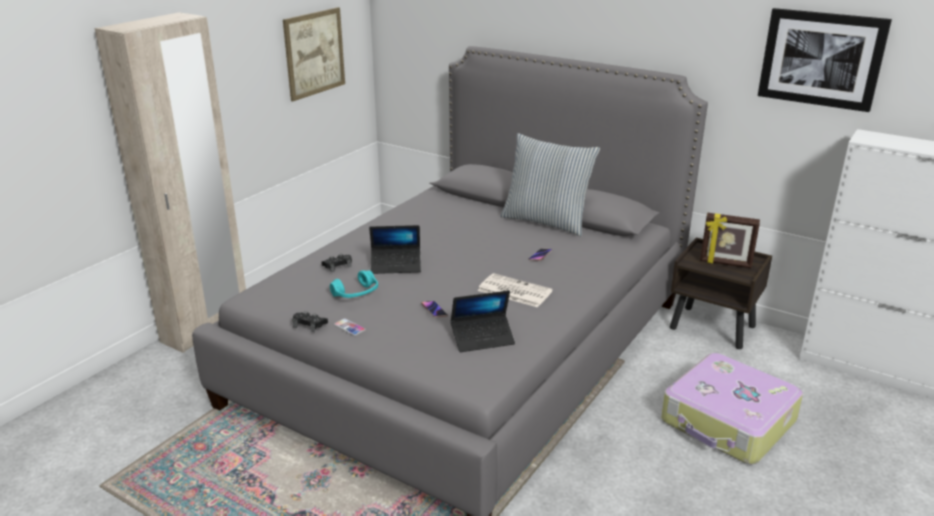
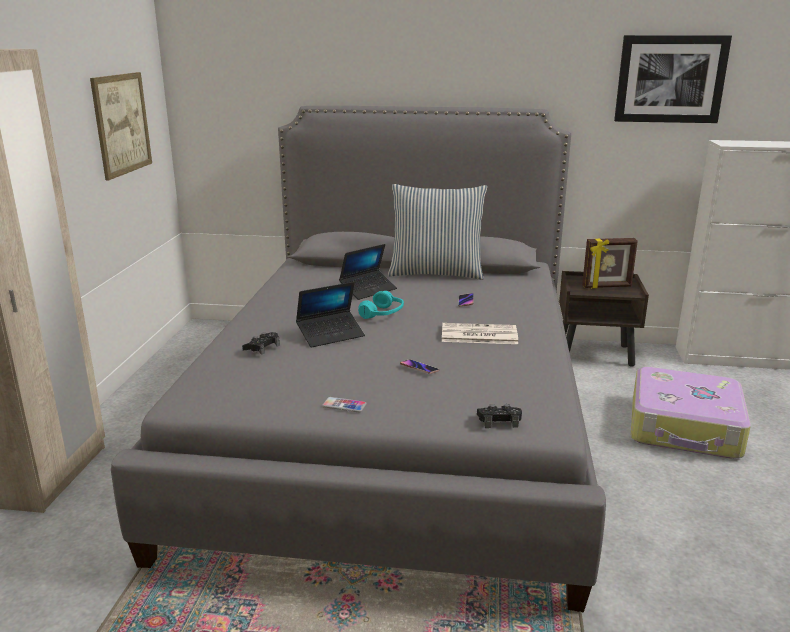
camera: 25 degrees left, 5 degrees down
(309, 324) = (292, 413): black game controller -> black game controller (499, 420)
(356, 294) = (316, 369): turquoise headphones -> turquoise headphones (382, 314)
(482, 338) = (500, 383): laptop -> laptop (368, 290)

